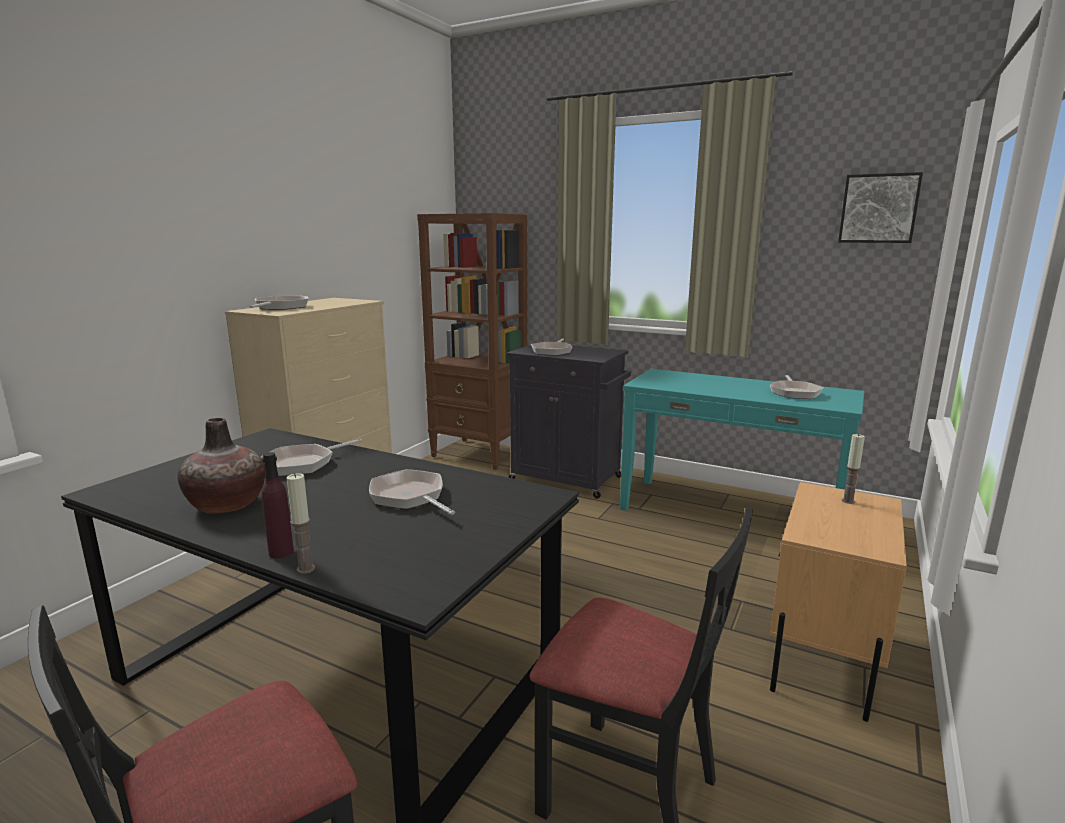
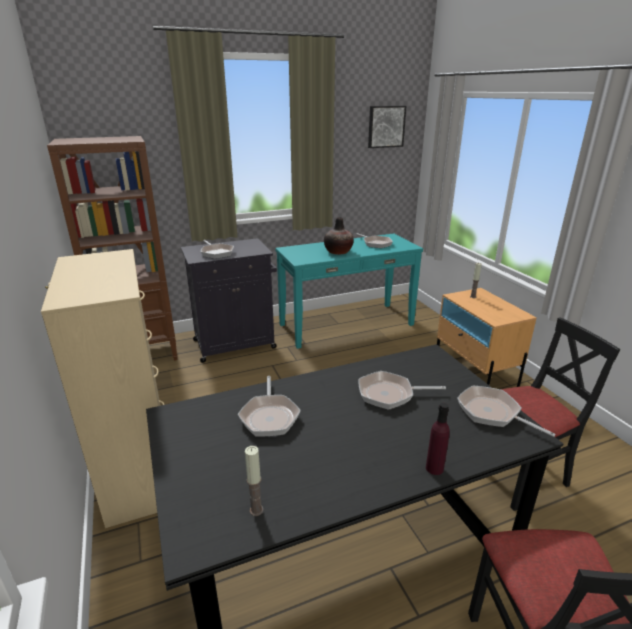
camera: 50 degrees left, 10 degrees up
(227, 504) = (318, 473): vase -> vase (338, 252)
(280, 307) = (81, 286): frying pan -> frying pan (492, 413)
(305, 569) = (468, 464): candle -> candle (256, 510)

